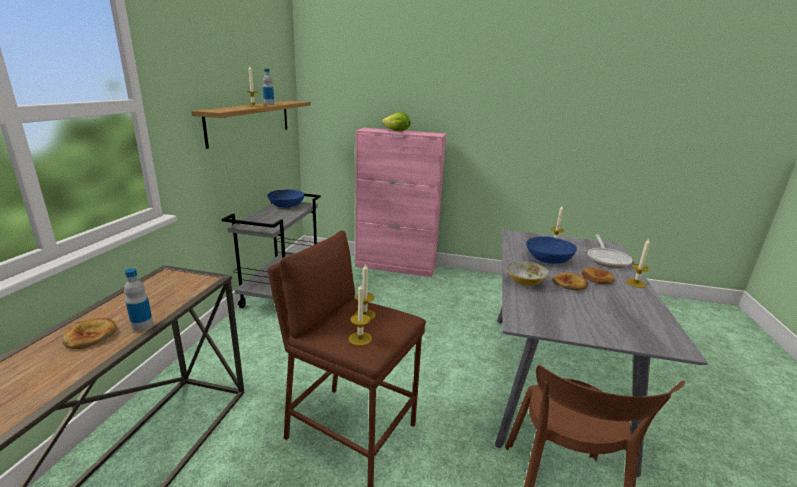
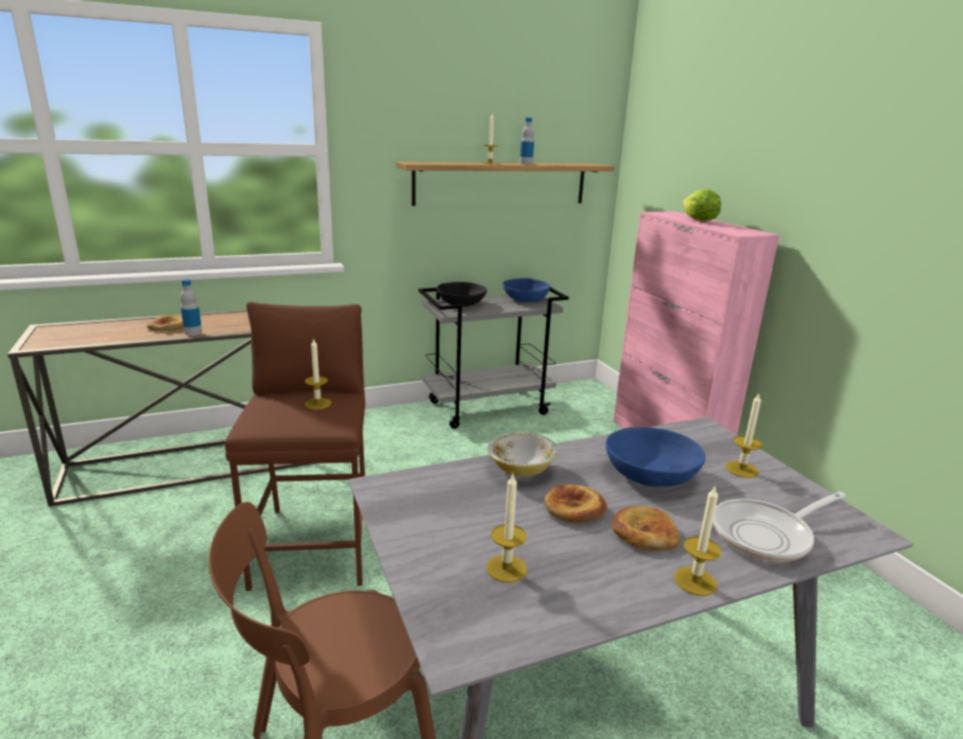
camera: 55 degrees right, 0 degrees up
(258, 220) = (461, 303): none -> black bowl
(360, 338) = (268, 414): candle -> candle (506, 568)

